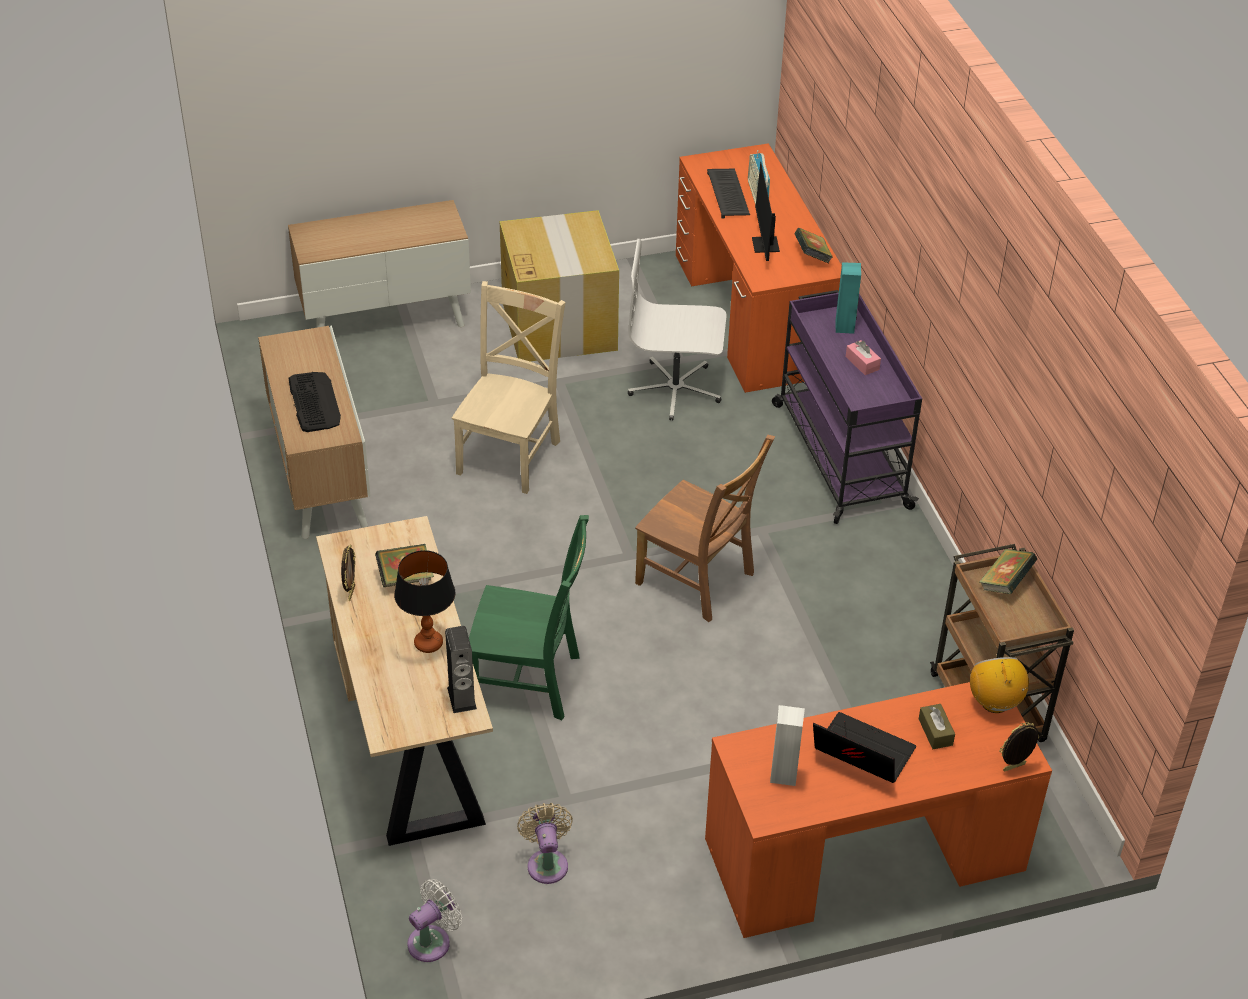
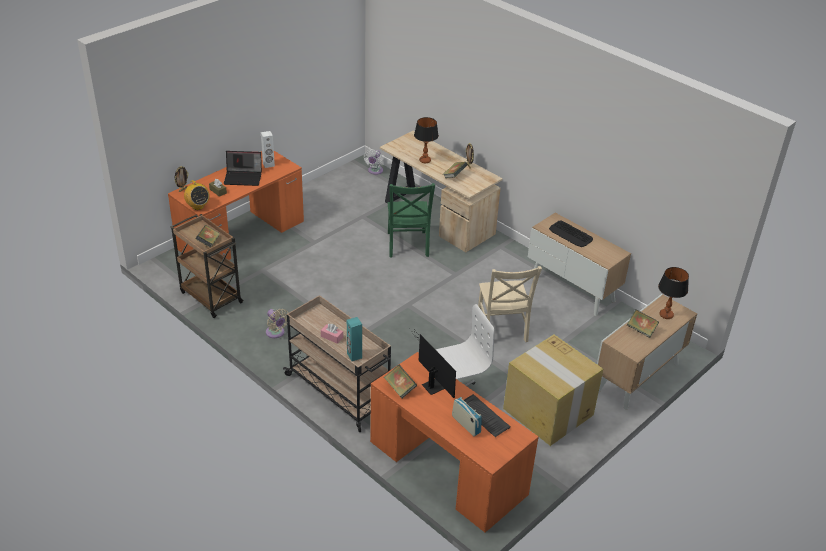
camera: 150 degrees right, 5 degrees down
(334, 236) = (666, 315): none -> table lamp
(396, 231) = (641, 330): none -> book
(461, 698) = (397, 150): speaker -> none
(530, 682) = (407, 245): green chair -> green chair turned 75 degrees counterclockwise
(547, 862) = (354, 199): beige fan -> beige fan (276, 333)
(698, 581) = (368, 305): brown chair -> none
(839, 454) = (340, 392): purple cart -> beige cart

